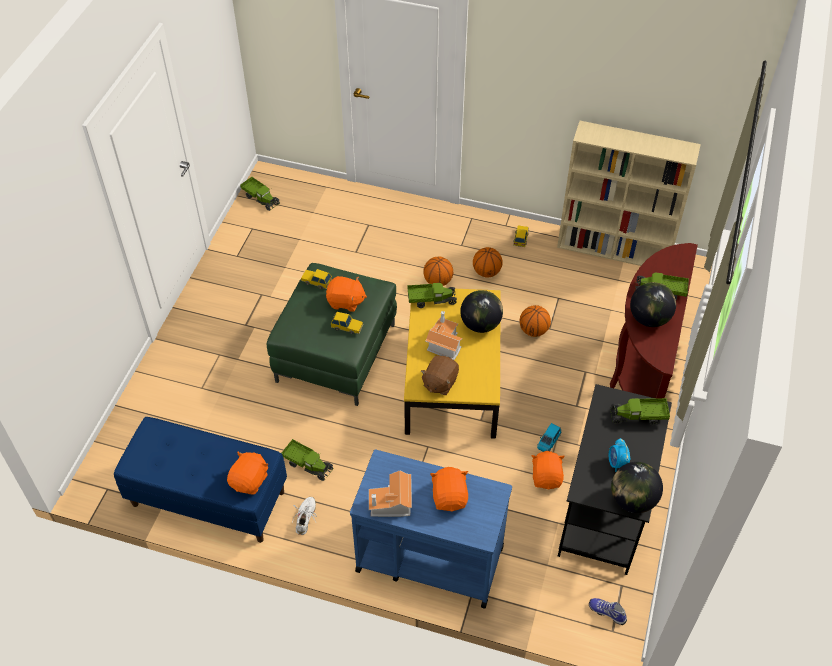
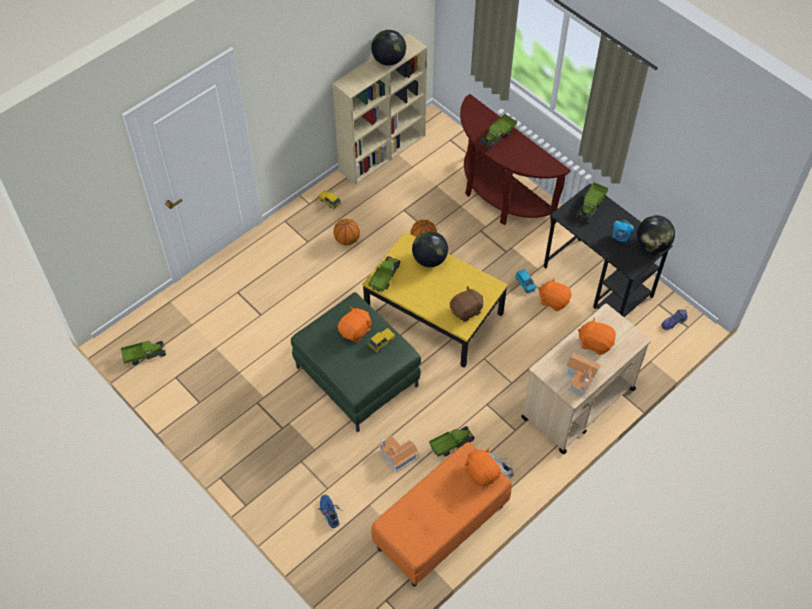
camera: 60 degrees left, 5 degrees up
(177, 402) = (330, 512): none -> blue shoe
(207, 499) = (441, 528): blue bench -> orange bench
(316, 281) = (320, 341): toy car -> none
(429, 558) = (577, 403): blue cart -> beige cart
(438, 281) = (333, 275): basketball -> none
(439, 382) = (466, 311): brown plush toy -> brown plush toy turned 90 degrees counterclockwise
(443, 343) = (432, 290): toy house -> toy house (396, 456)
(649, 319) = (516, 155): globe -> globe (389, 60)

